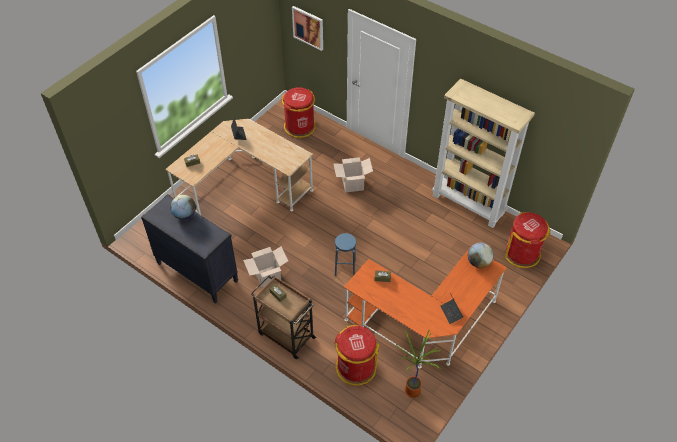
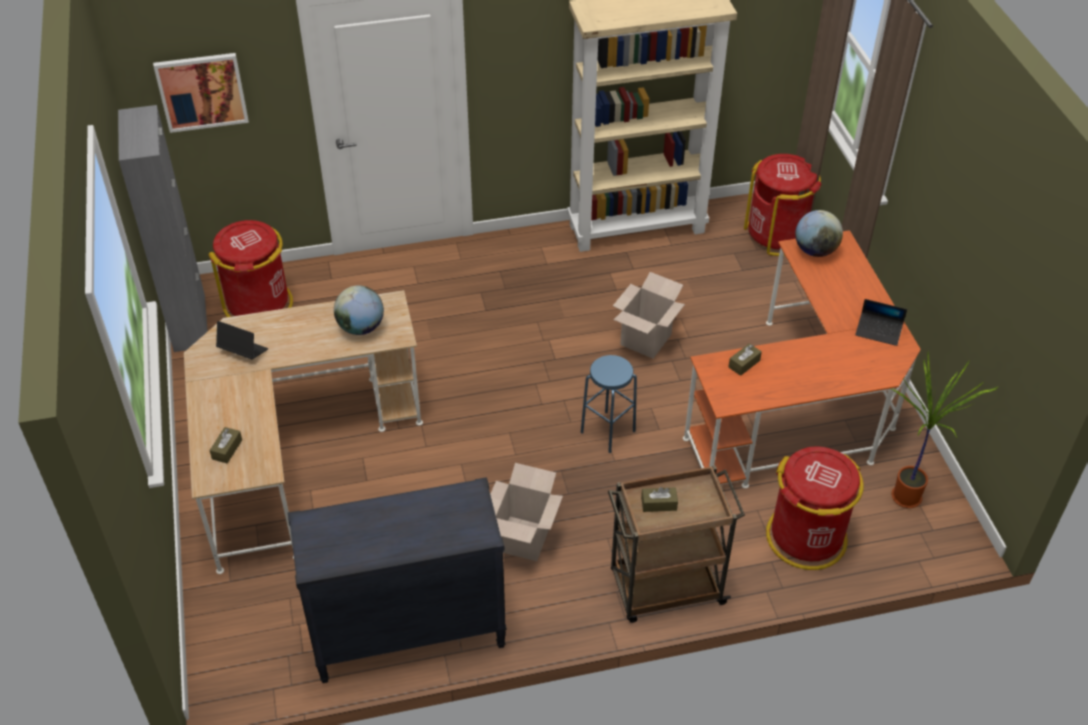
camera: 50 degrees left, 5 degrees down
(185, 215) = (369, 516): globe -> globe (361, 327)
(271, 116) = (189, 323): none -> grey cabinet
(353, 184) = (456, 320): cardboard box -> cardboard box (645, 340)

